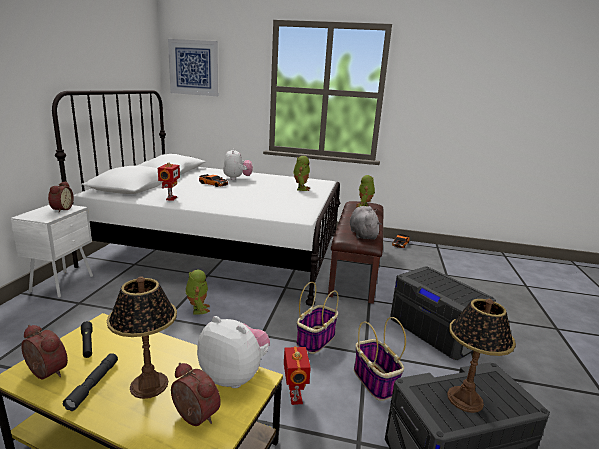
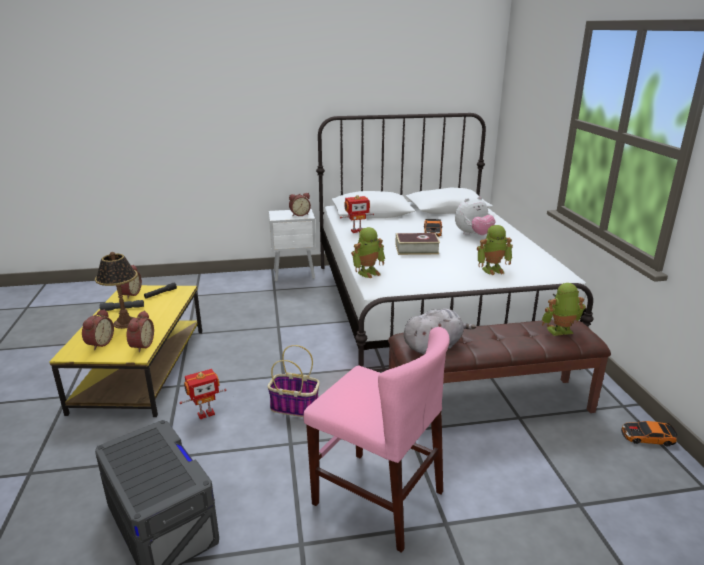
camera: 70 degrees right, 5 degrees up
(193, 68) = (520, 87): picture -> none
(198, 309) = (301, 334): toy robot -> toy robot (368, 272)
(234, 375) = (141, 345): plush toy -> alarm clock
(241, 194) = (416, 249): none -> book
(376, 381) = (247, 457): basket -> none
(435, 330) = (377, 498): grey storage box -> pink chair
(464, 399) = (146, 461): table lamp -> none

